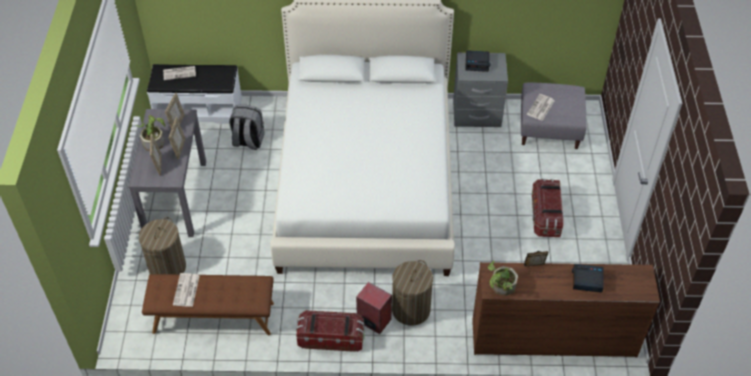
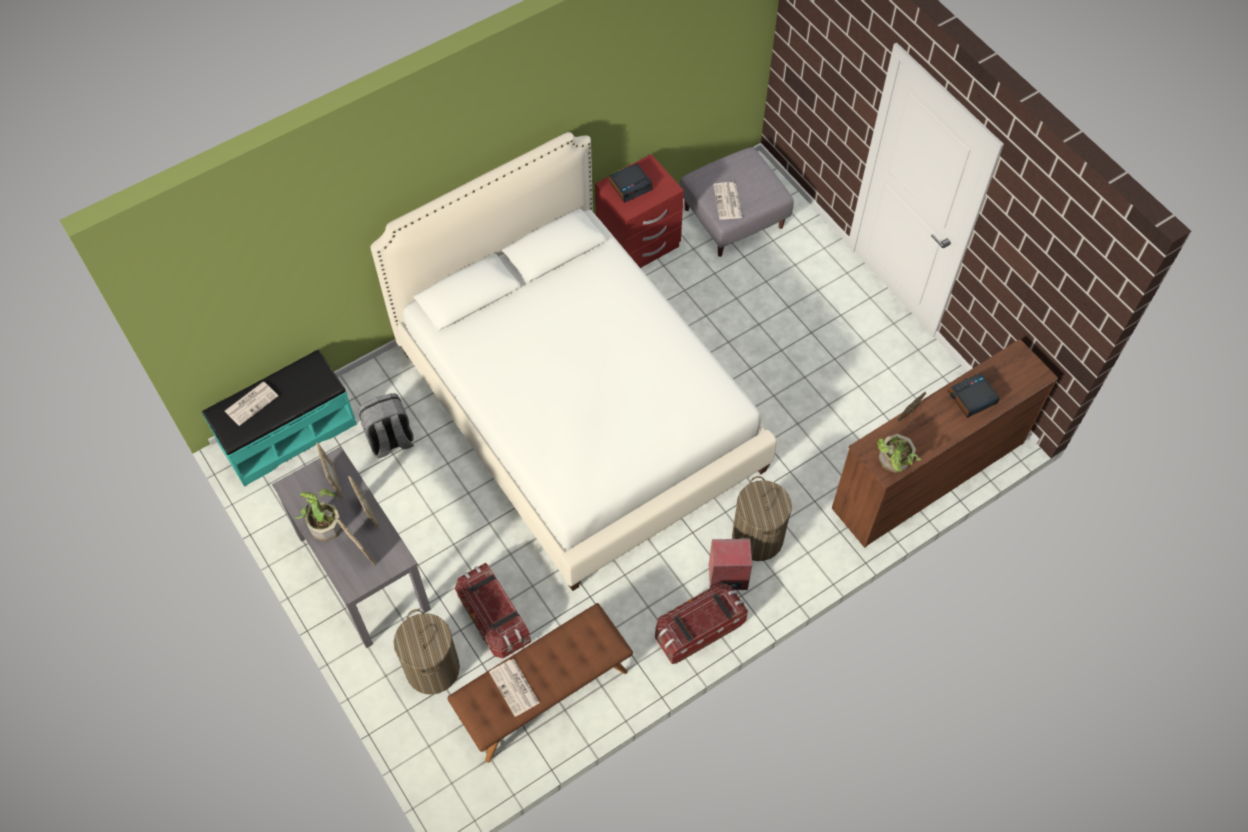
camera: 35 degrees left, 10 degrees up
(198, 109) = (288, 434): white bench -> turquoise bench
(476, 114) = (638, 245): grey nightstand -> red nightstand
(545, 216) = (812, 333): storage box -> storage box (494, 619)

